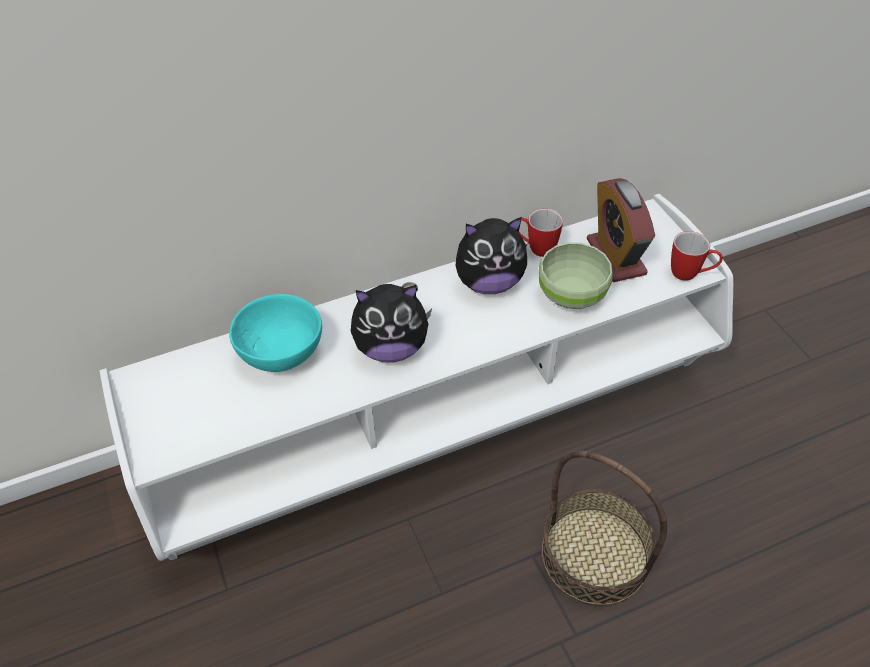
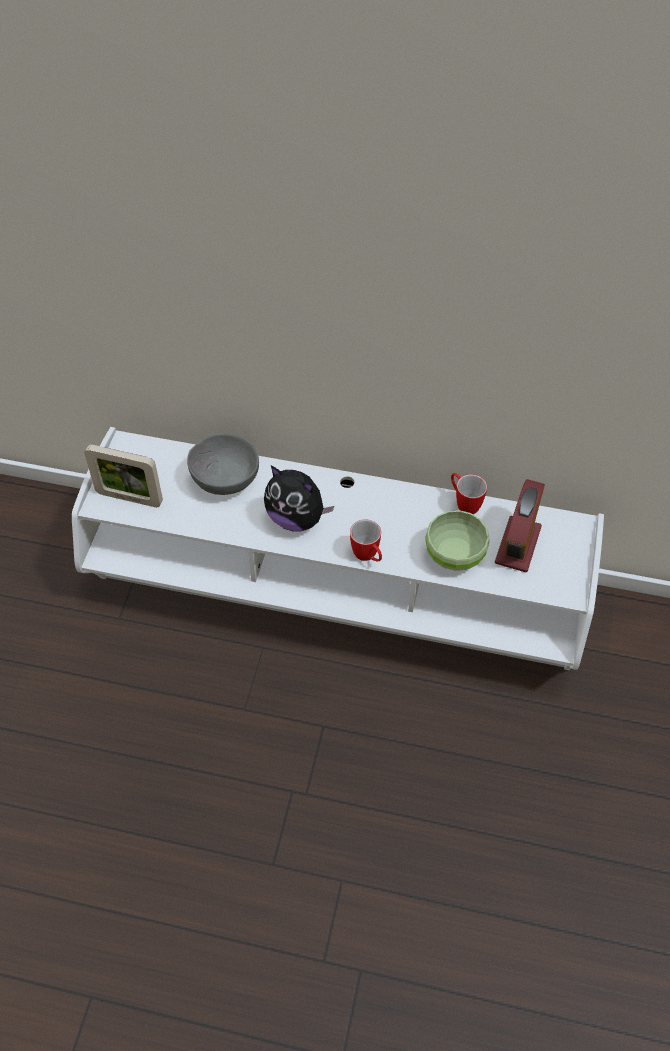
camera: 35 degrees right, 5 degrees up
(185, 431) = (129, 498): none -> picture frame
(279, 352) = (224, 478): turquoise bowl -> grey bowl
(489, 282) = (405, 510): plush toy -> none
(595, 554) = (365, 754): basket -> none
(690, 274) = (561, 592): mug -> mug (368, 557)

